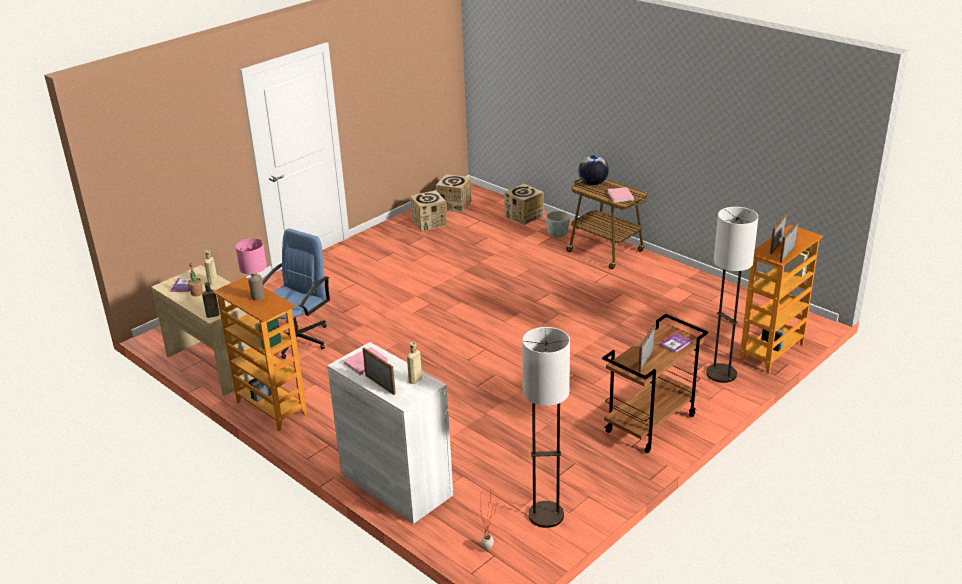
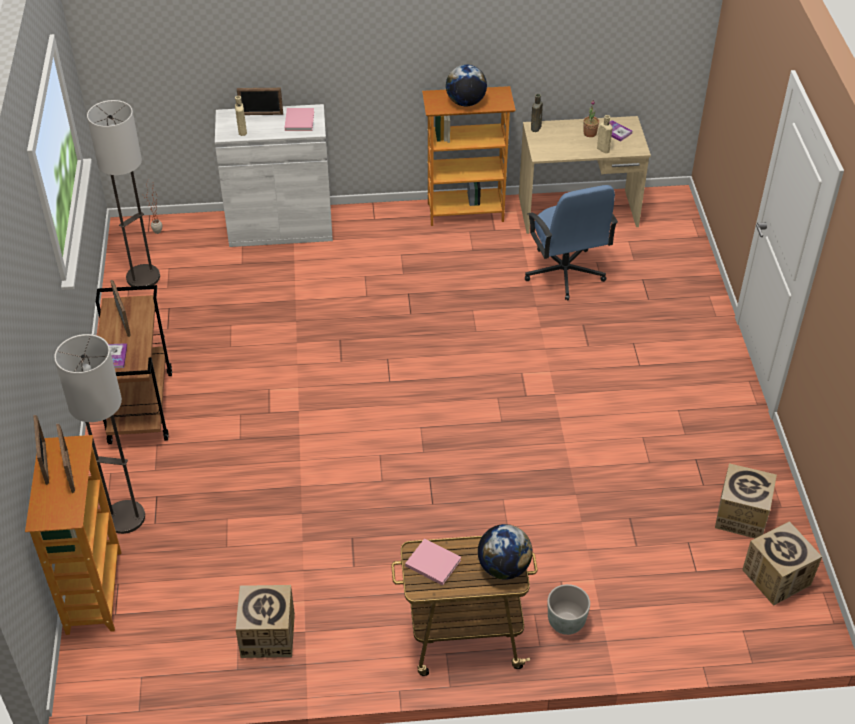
camera: 130 degrees right, 15 degrees up
(258, 297) = (465, 102): pink table lamp -> globe
(524, 216) = (661, 628): cardboard box -> cardboard box (268, 635)

